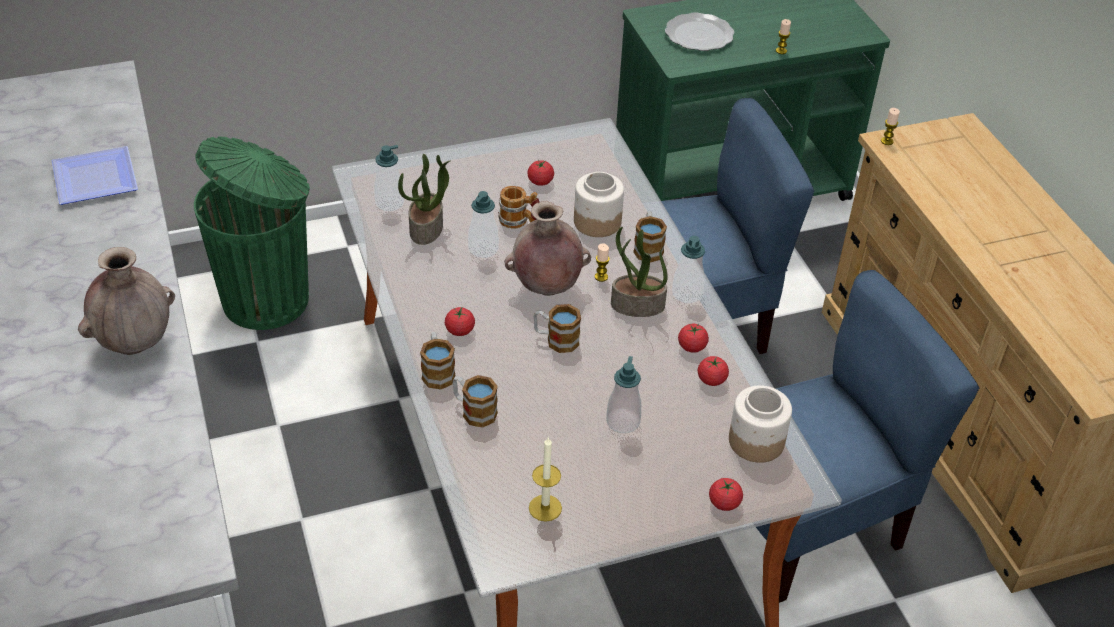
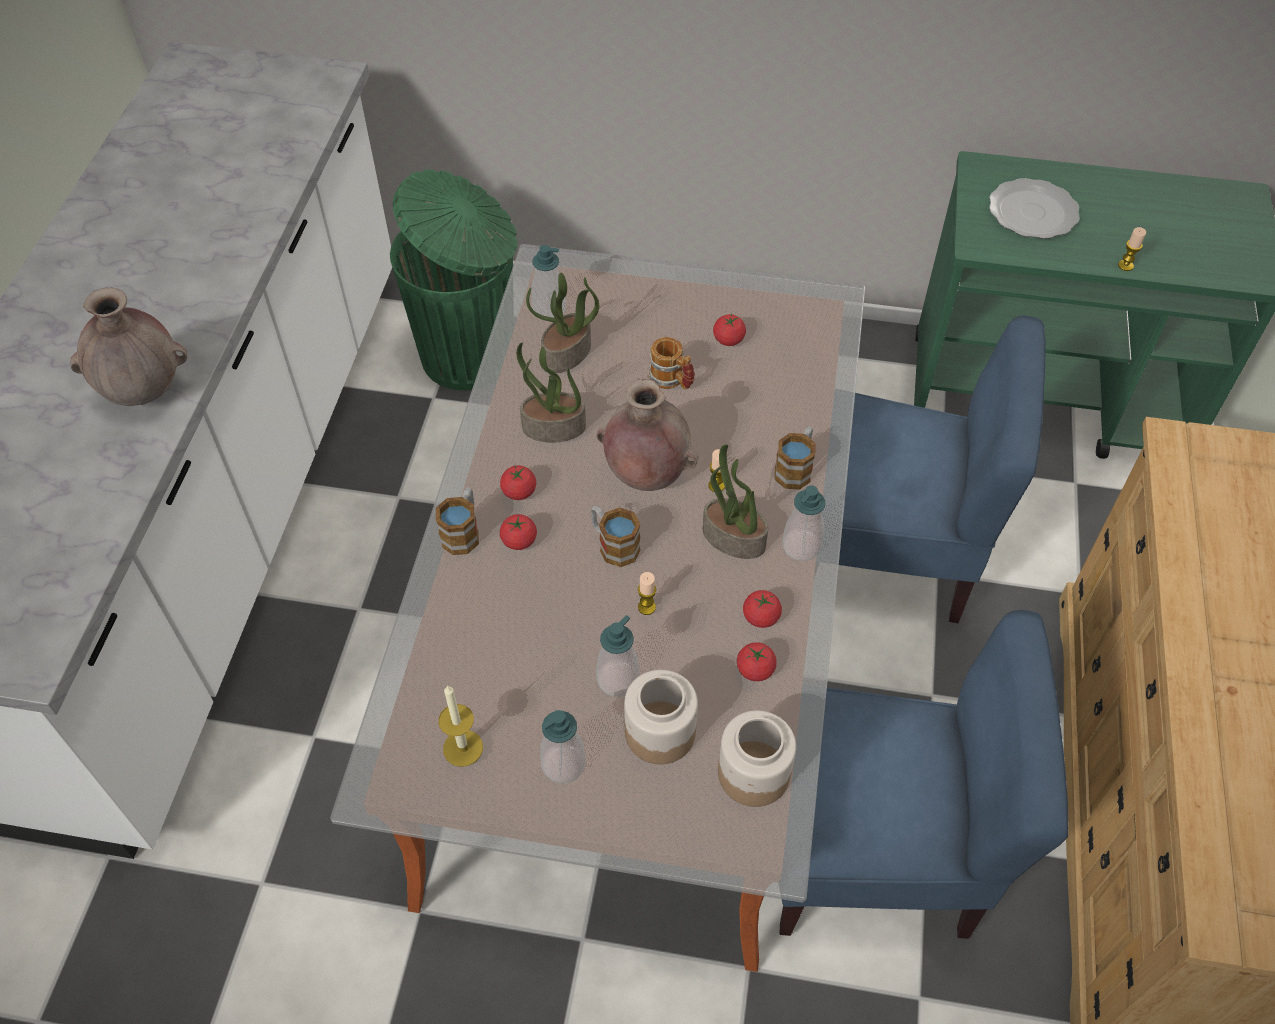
camera: 30 degrees right, 10 degrees up
(97, 177) = (241, 187): plate -> none
(453, 280) = (553, 428): none -> potted plant
(474, 411) = (468, 595): mug -> none
(483, 249) = (610, 401): soap dispenser -> soap dispenser (563, 764)
(596, 222) = (758, 413): jar -> jar (659, 731)
(724, 503) = (662, 836): tomato -> tomato (519, 541)
(887, 141) = (1176, 440): candle -> candle (646, 607)

